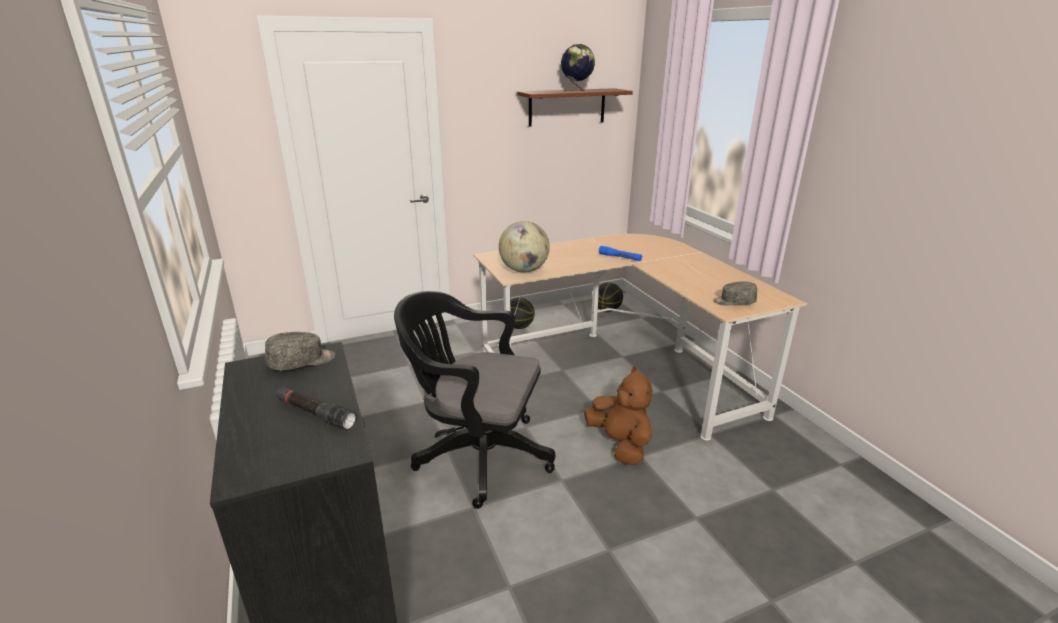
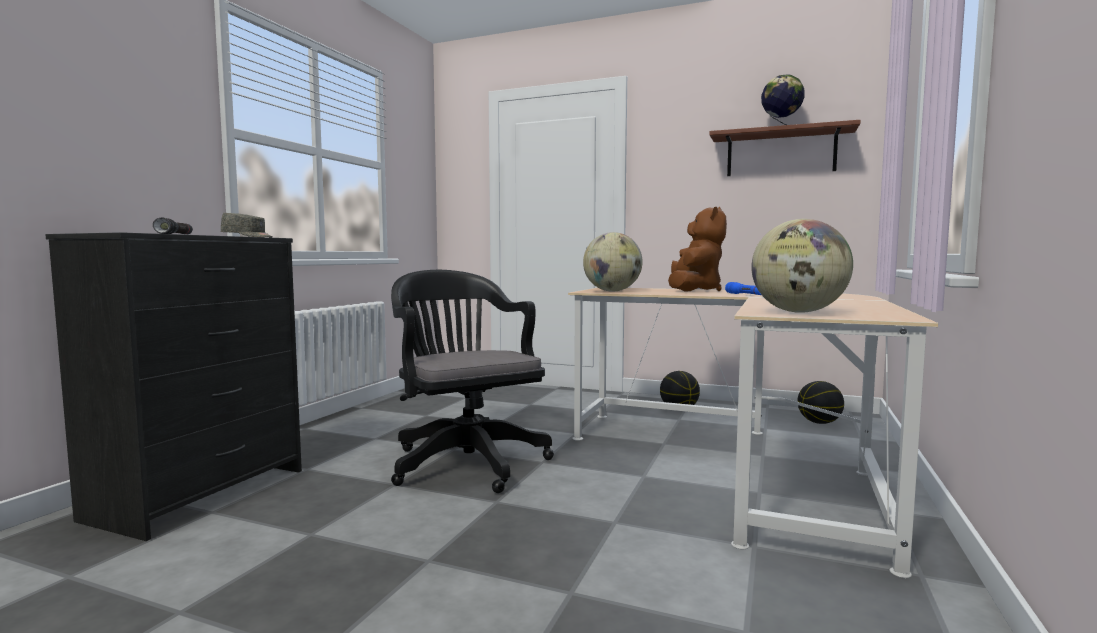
camera: 45 degrees right, 20 degrees down
(620, 444) = (610, 506): brown plush toy -> brown plush toy (694, 290)
(734, 302) = (798, 312): grey cap -> globe

